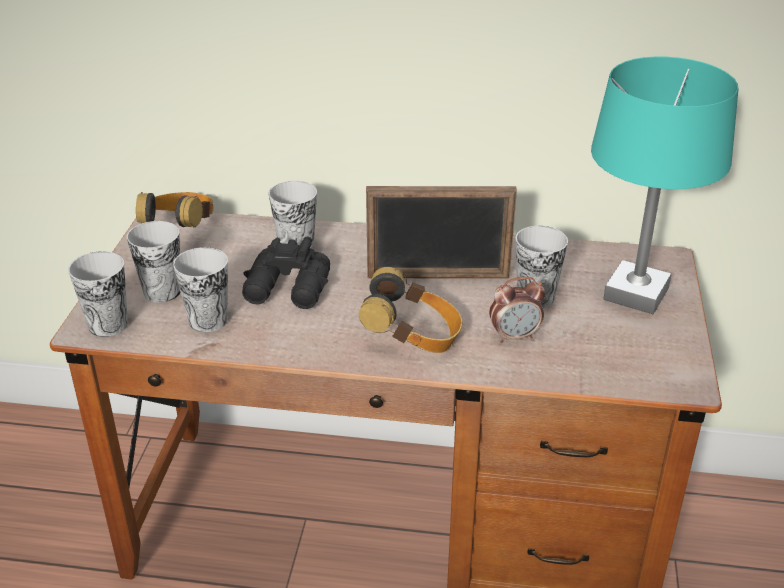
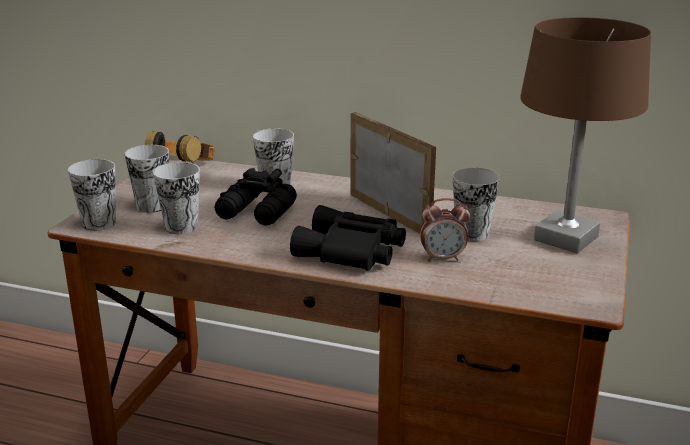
camera: 10 degrees right, 10 degrees down
(413, 338) = (351, 252): headphones -> black binoculars
(438, 277) = (389, 214): picture frame -> picture frame turned 135 degrees counterclockwise
(637, 294) = (566, 238): turquoise table lamp -> brown table lamp

